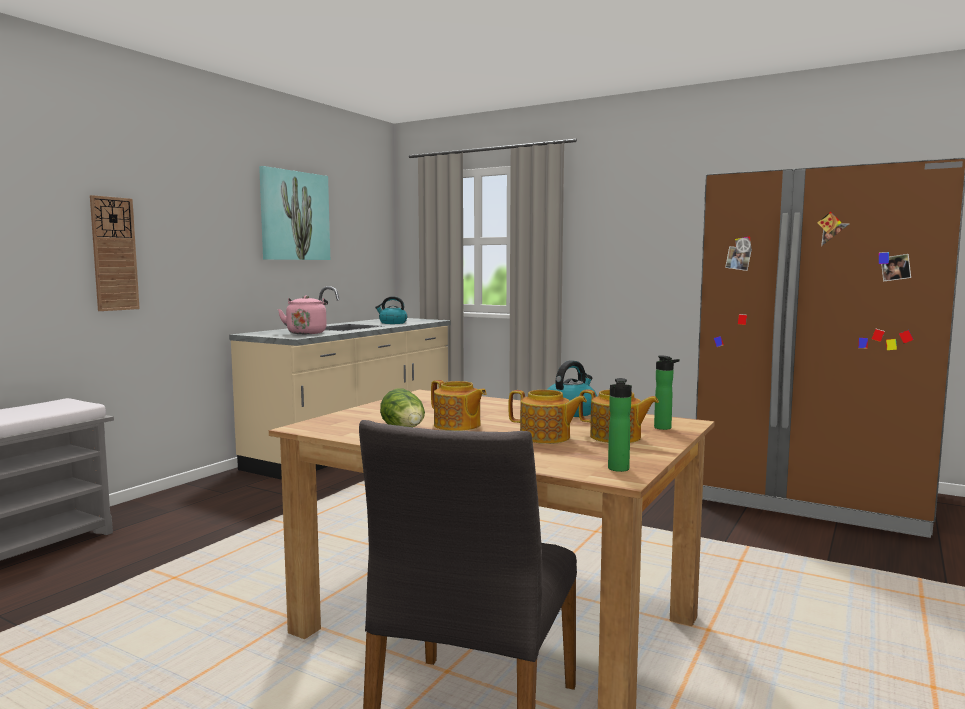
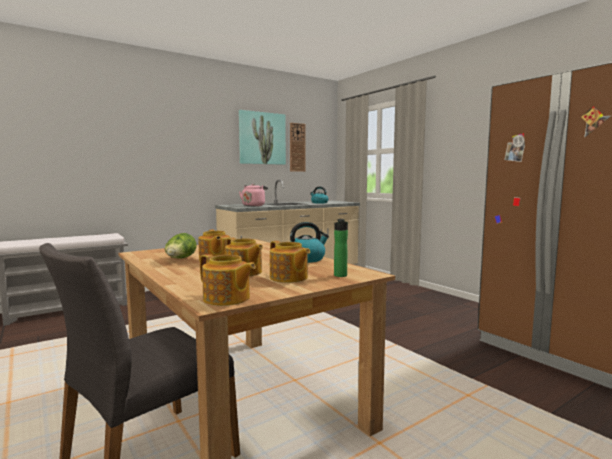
camera: 25 degrees right, 0 degrees up
(114, 254) = (147, 159): wall clock -> wall clock (297, 147)
(618, 469) = (227, 299): bottle -> teapot

